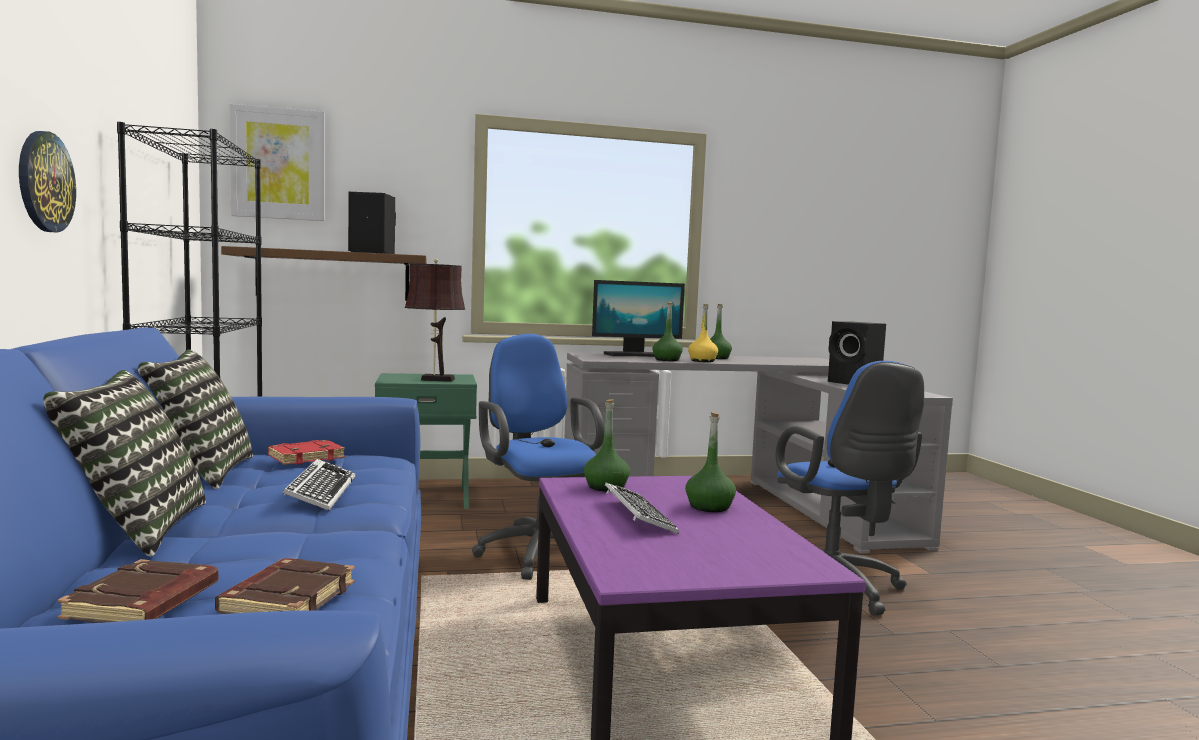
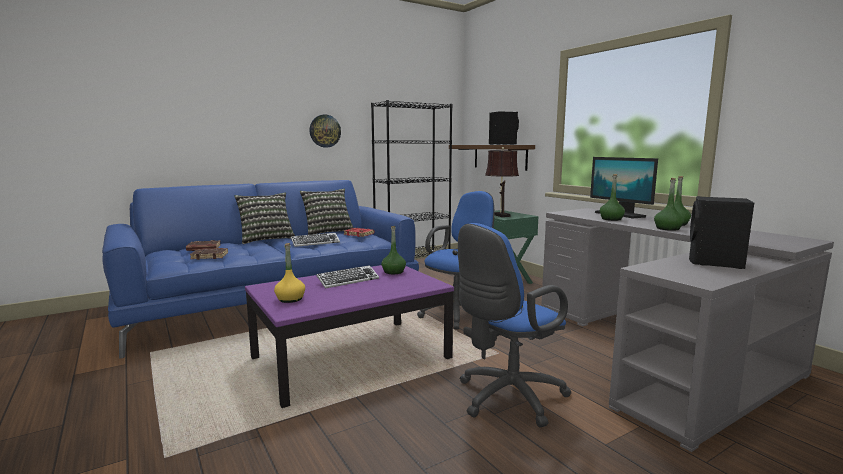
camera: 70 degrees right, 5 degrees up
(278, 164) = (484, 101): picture -> none
(702, 361) = (635, 223): yellow bottle -> yellow bottle (290, 299)
(709, 507) = (378, 289): green bottle -> green bottle (668, 228)

